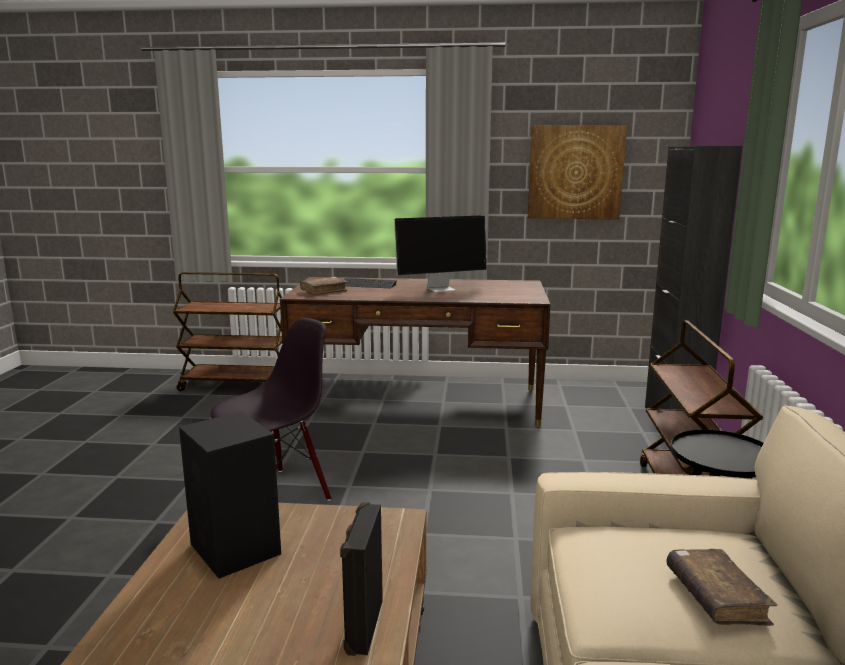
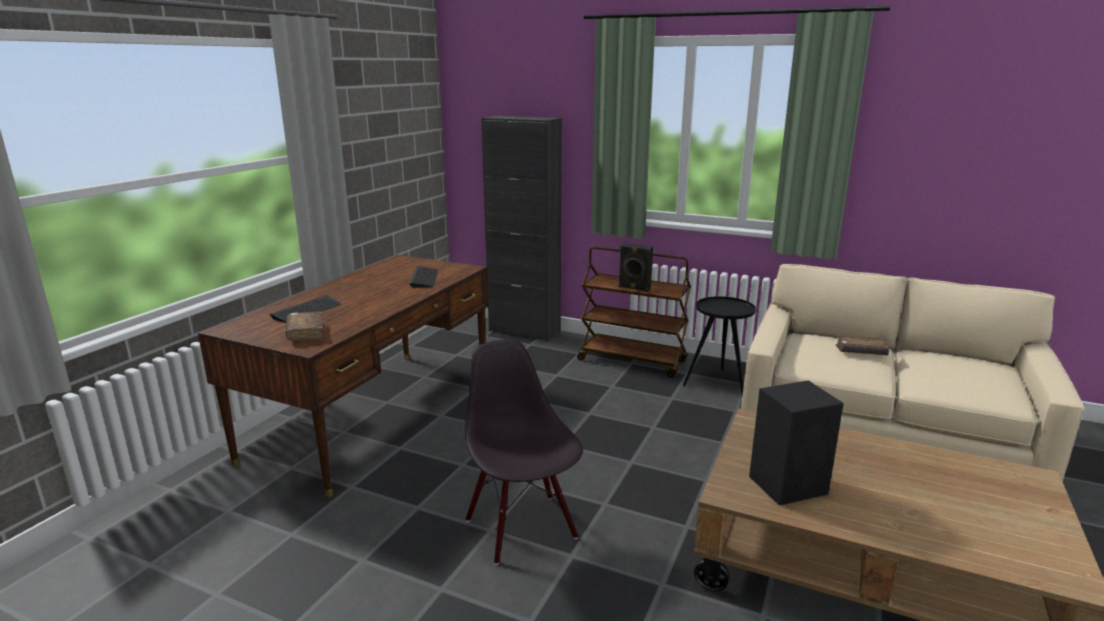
camera: 70 degrees left, 5 degrees up
(236, 385) = (147, 533): brown cart -> none
(362, 626) = (876, 447): black speaker -> black speaker (634, 288)
(441, 289) = (379, 287): monitor -> none
(483, 294) = (424, 278): none -> keyboard
(575, 172) = (385, 145): picture -> none

